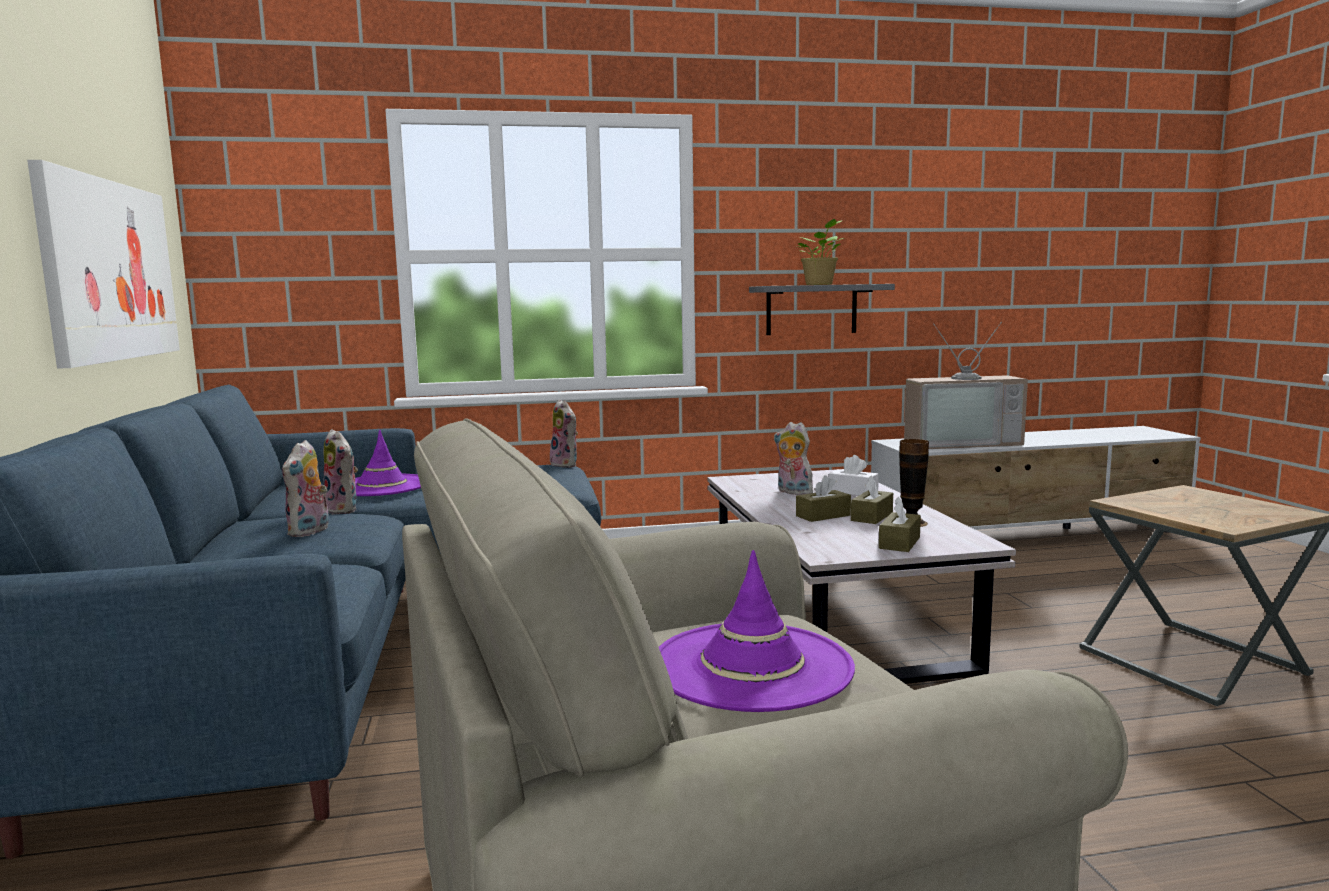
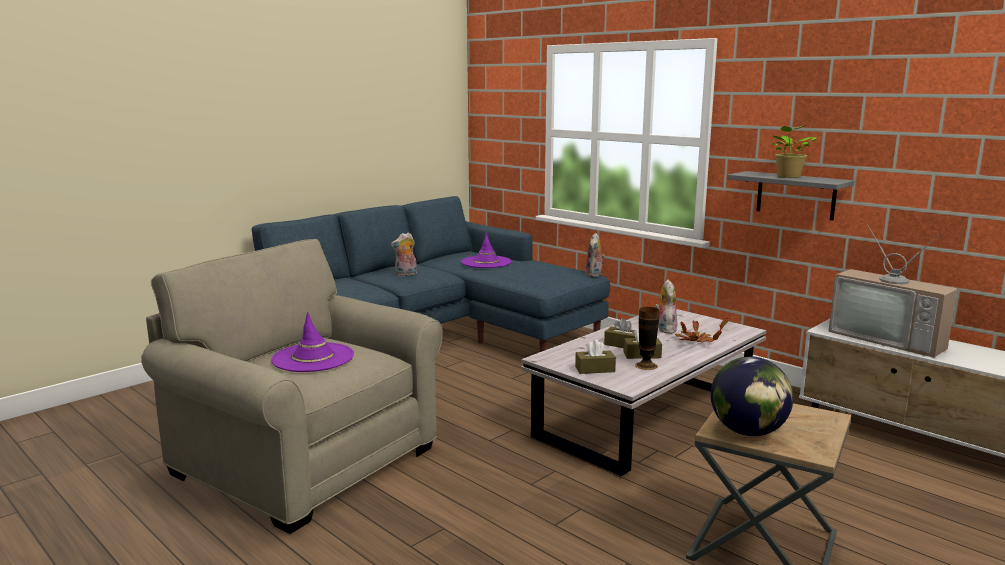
camera: 55 degrees right, 5 degrees up
(110, 270) = (395, 141): picture -> none
(344, 510) = (448, 269): plush toy -> none
(853, 492) = (697, 341): white tissue box -> potted plant
(1230, 518) = (748, 432): none -> globe

